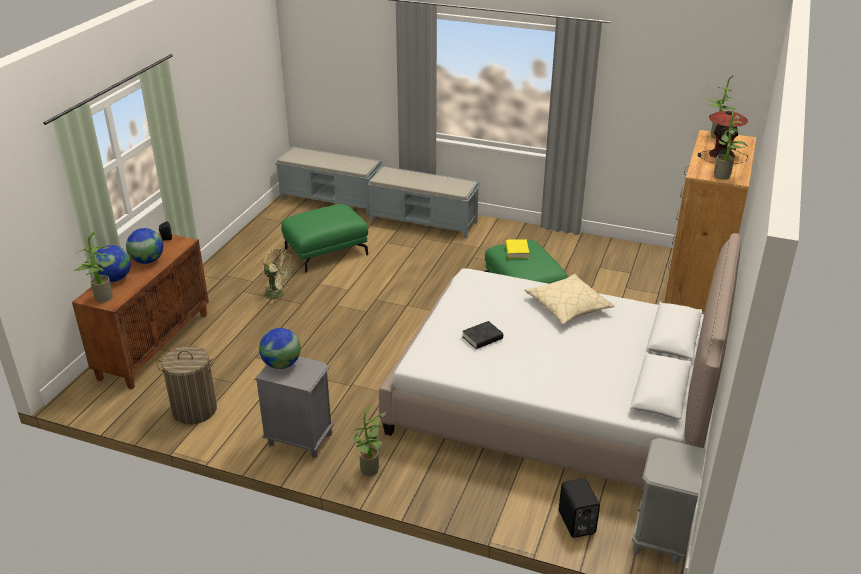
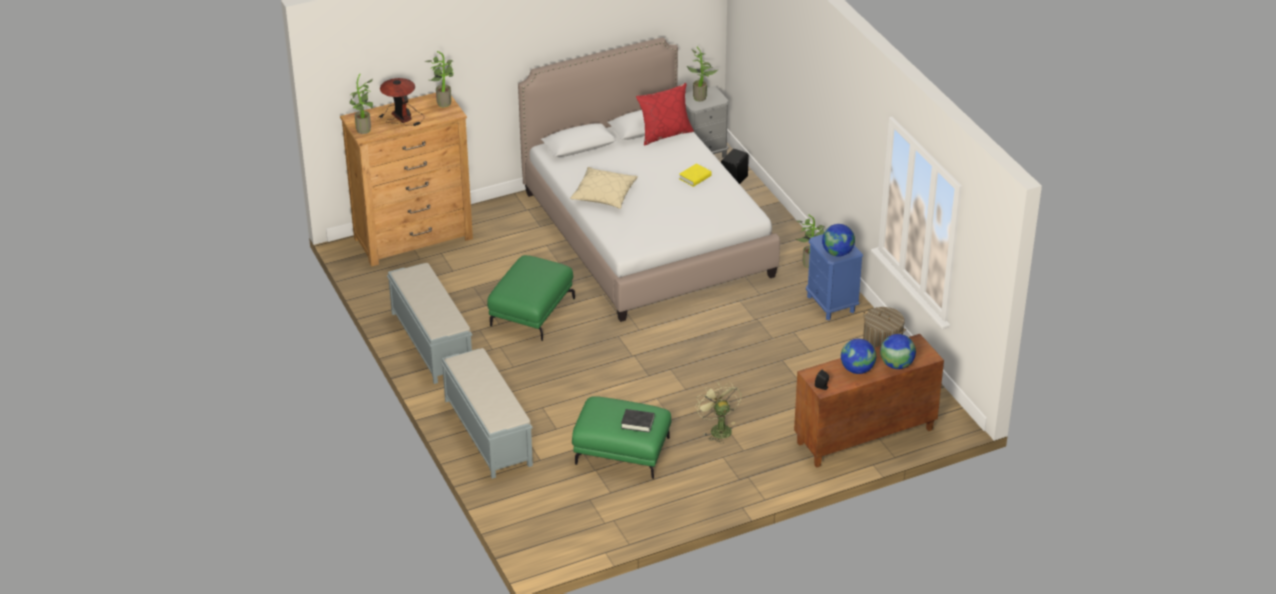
camera: 135 degrees left, 5 degrees up
(102, 299) = (920, 349): potted plant -> potted plant (701, 97)
(299, 439) = (831, 304): grey nightstand -> blue nightstand
(332, 199) = (526, 521): grey bench -> grey bench (431, 342)
(482, 338) = (690, 206): black book -> black book (637, 423)
(517, 251) = (530, 283): yellow book -> yellow book (695, 177)
(632, 397) = (665, 134): none -> red pillow

